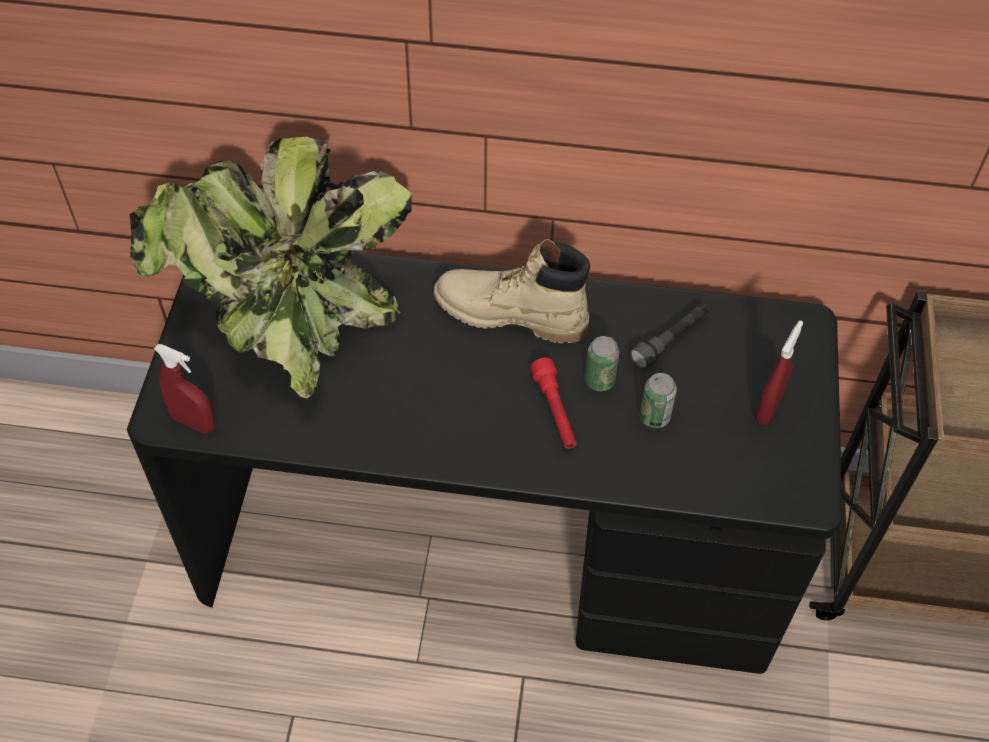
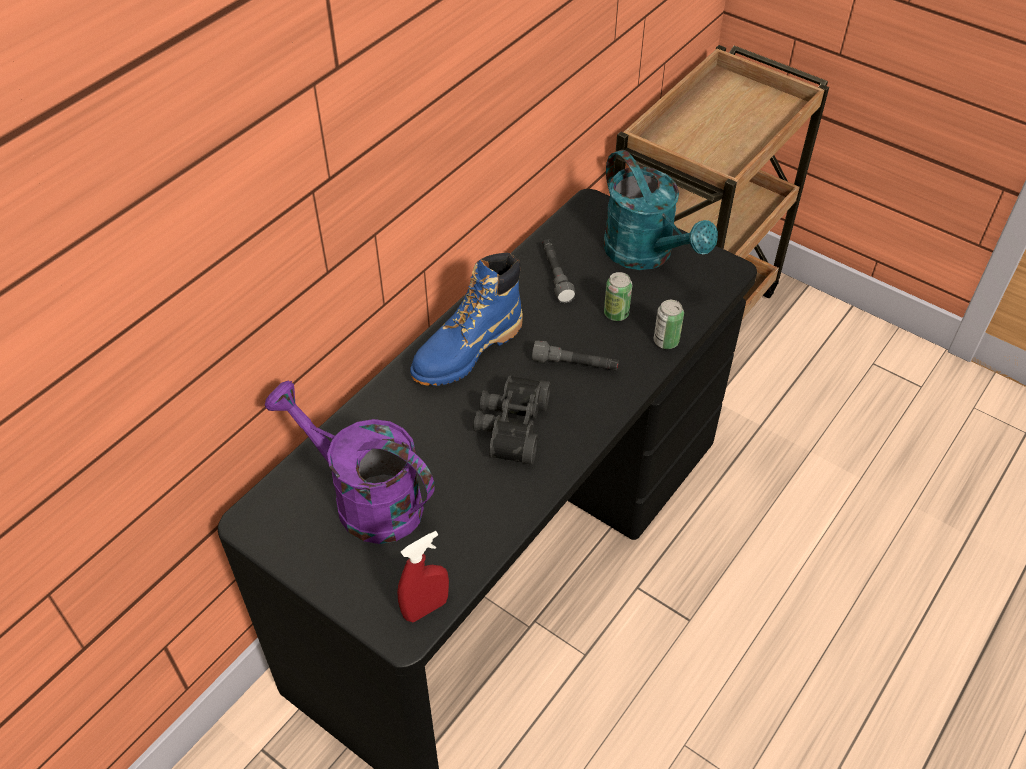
camera: 60 degrees left, 5 degrees down
(285, 322) = (365, 499): potted plant -> purple watering can
(437, 392) = (510, 426): none -> black binoculars
(510, 314) = (467, 351): beige boot -> blue boot
(555, 411) = (575, 364): red flashlight -> grey flashlight
(599, 380) = (564, 328): can -> can (666, 341)
(768, 408) = (646, 255): red spray bottle -> turquoise watering can

